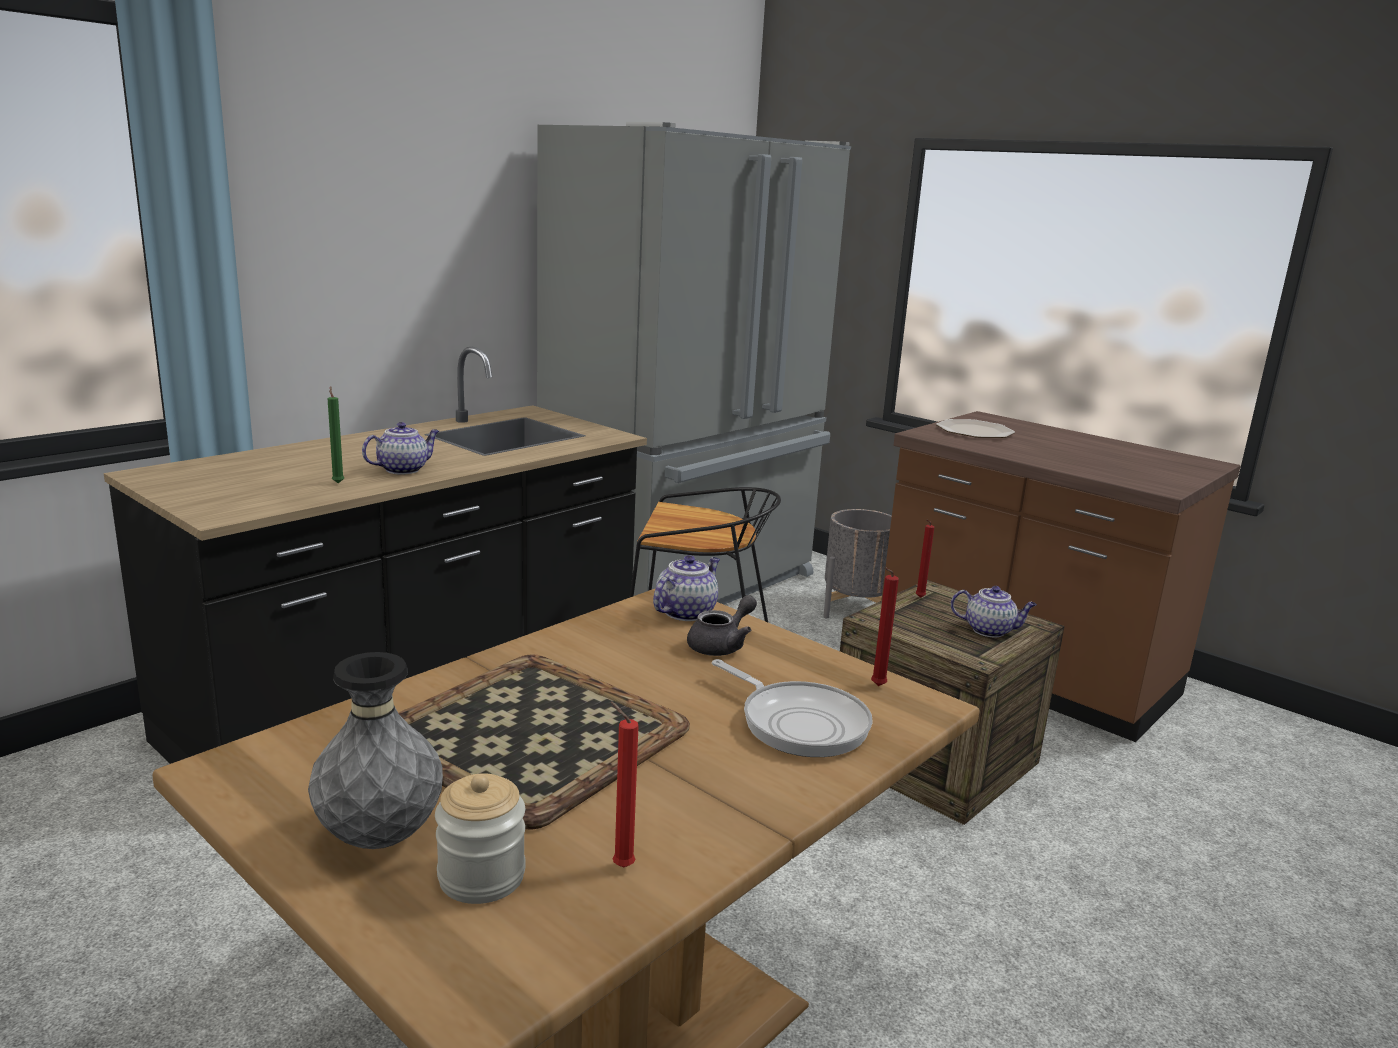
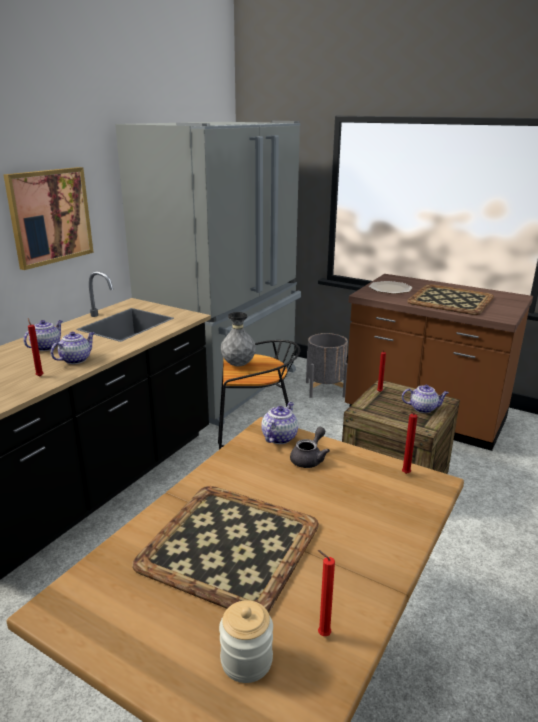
camera: 10 degrees left, 5 degrees up
(338, 482) = (39, 376): green candle -> red candle
(367, 450) = (46, 347): none -> teapot
(380, 838) = (174, 643): grey vase -> grey vase (238, 365)
(413, 257) = (50, 216): none -> picture
(799, 723) = (375, 508): frying pan -> none
(1075, 455) = (449, 300): none -> tray

